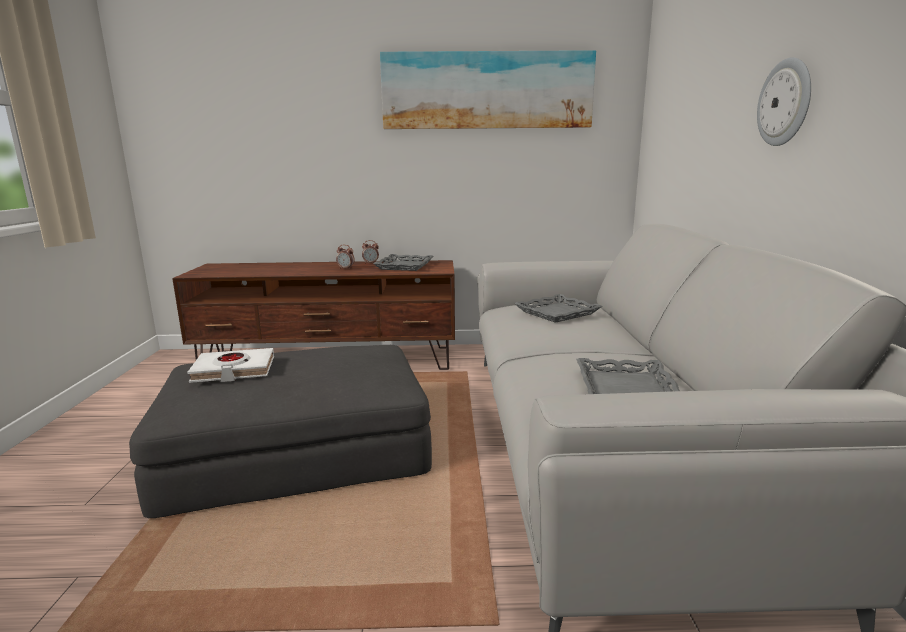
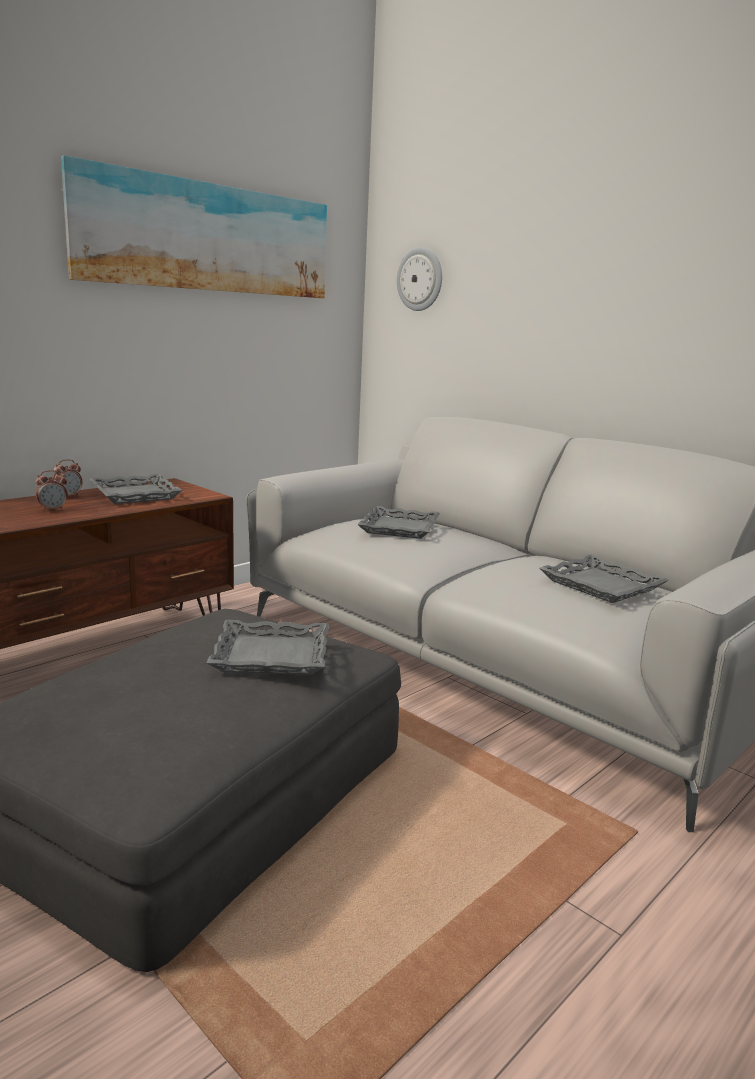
camera: 45 degrees left, 0 degrees up
(234, 370) = (125, 698): white book -> none
(334, 372) = (271, 656): none -> grey tray
(785, 103) = (611, 309): wall clock -> wall clock (420, 279)

